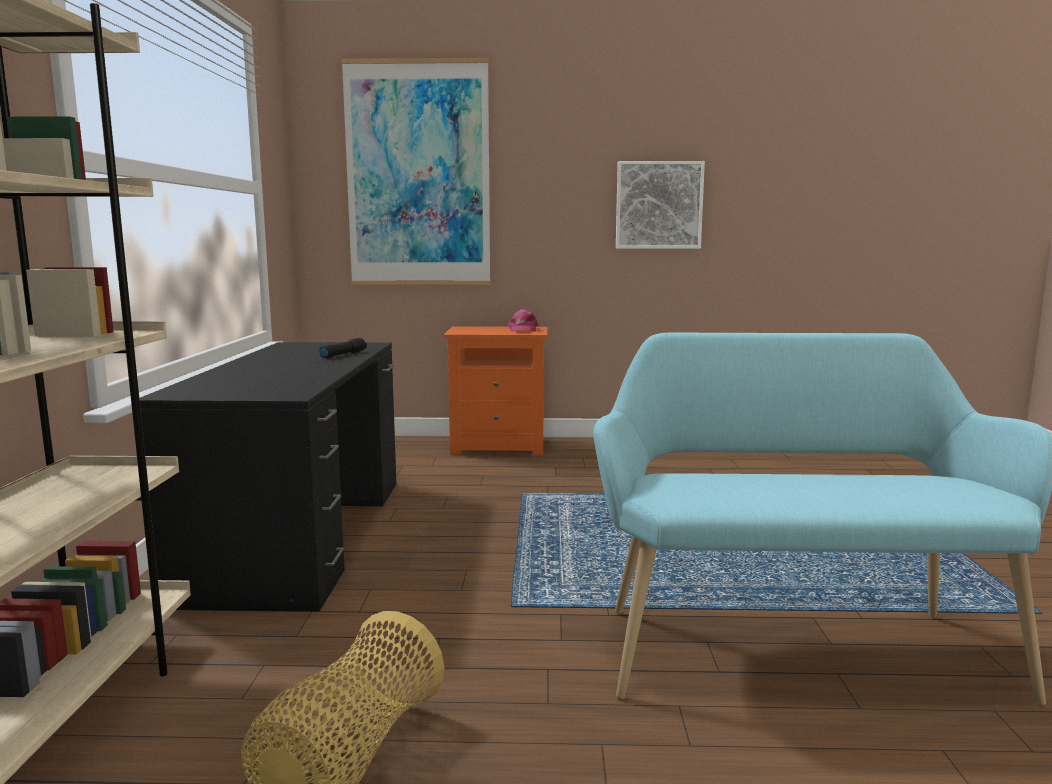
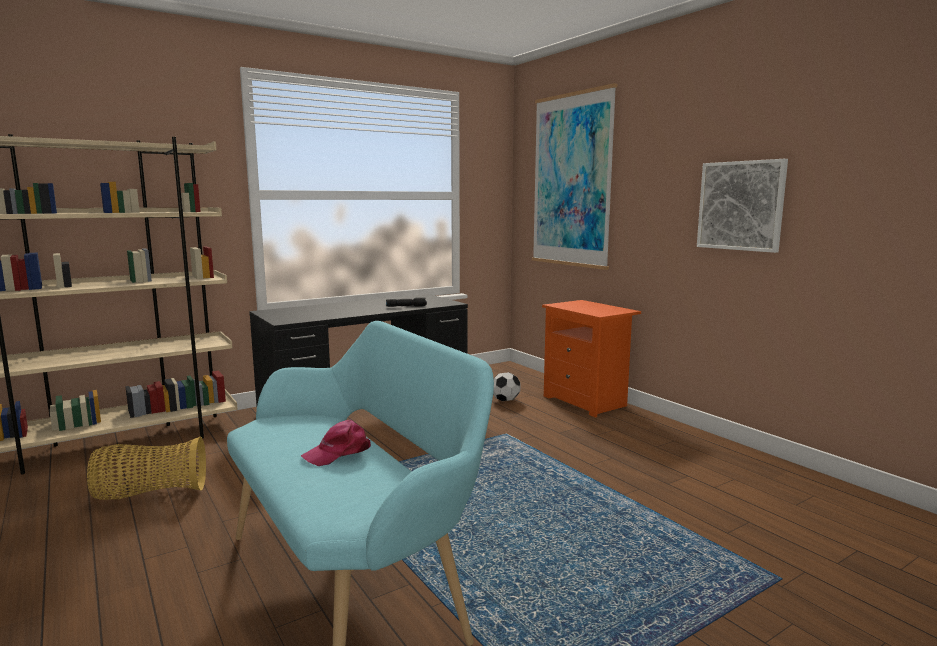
camera: 55 degrees right, 0 degrees up
(429, 469) = (505, 400): none -> football
(522, 329) = (607, 310): pink cap -> pink cap (338, 452)

